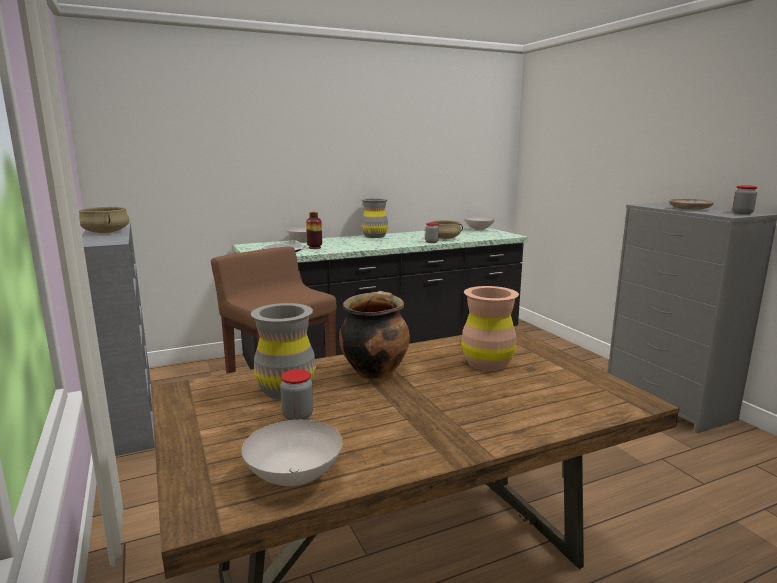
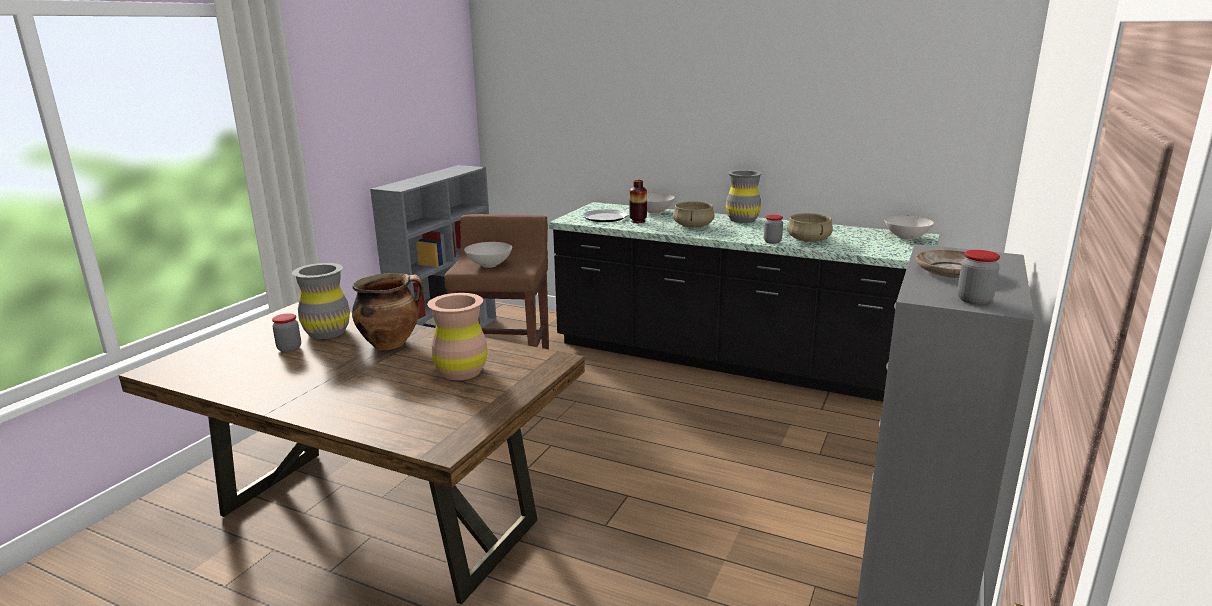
camera: 50 degrees right, 5 degrees up
(105, 232) = (430, 177): beige cooking pot -> beige cooking pot (692, 226)
(295, 477) = (207, 375): white bowl -> white bowl (489, 265)

